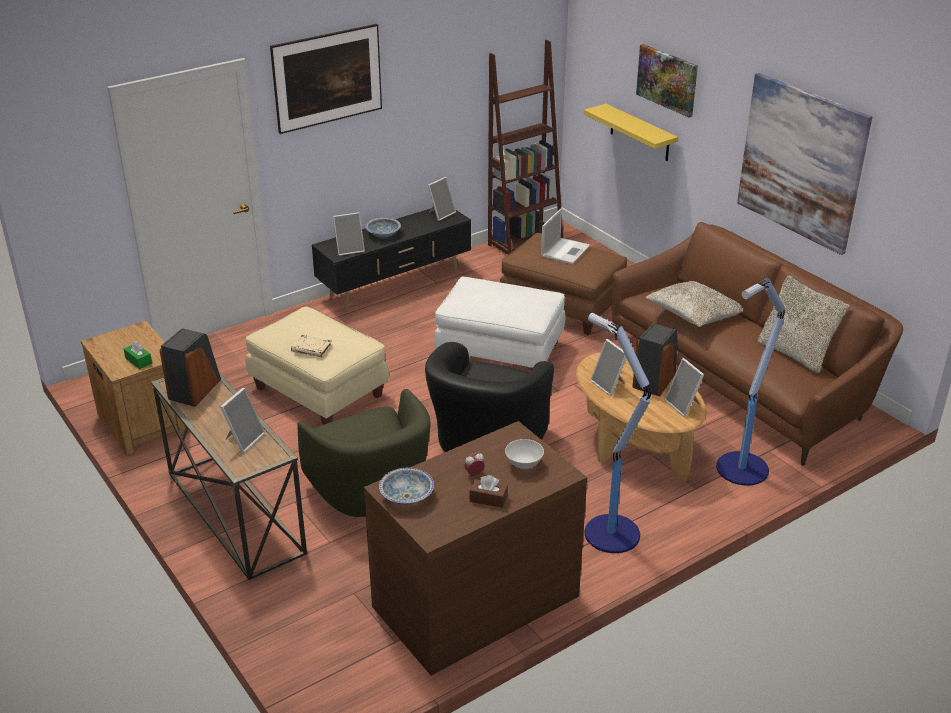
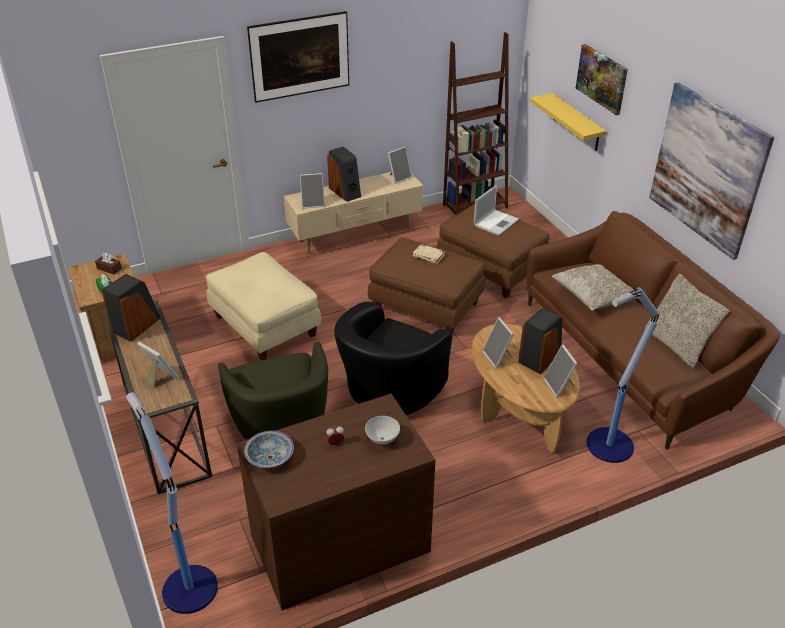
camera: 10 degrees right, 5 degrees up
(243, 439) = (160, 378): picture frame -> picture frame turned 90 degrees counterclockwise
(312, 349) = (255, 293): beige book -> beige book (428, 256)
(383, 234) = (345, 192): bowl -> speaker
(396, 286) = (355, 235): black tv stand -> beige tv stand
(488, 499) = (340, 470): brown tissue box -> brown tissue box (109, 268)
(501, 352) = (426, 306): white ottoman -> brown ottoman
(610, 533) = (474, 492): floor lamp -> floor lamp (188, 587)

